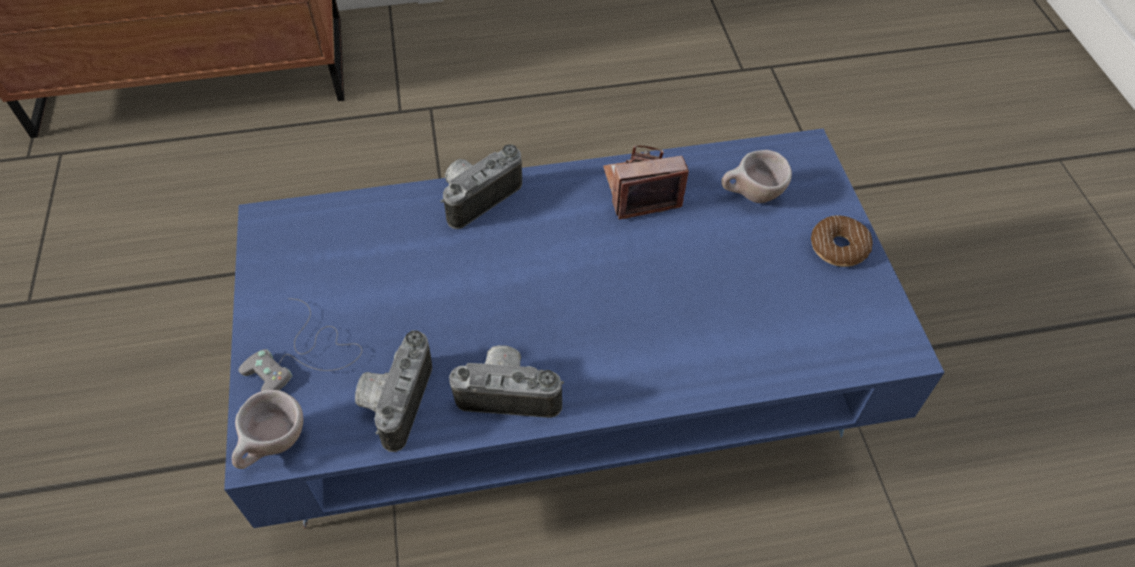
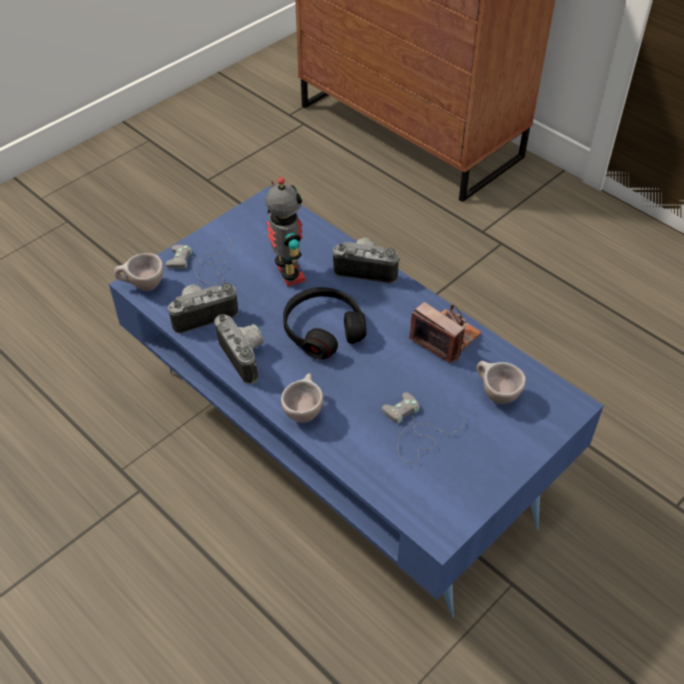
camera: 55 degrees right, 5 degrees down
(413, 274) = (288, 275): none -> toy robot
(535, 290) = (323, 329): none -> black headphones
(645, 379) = (304, 411): none -> beige cup
(752, 292) = (415, 431): none -> grey game controller
(838, 247) = (497, 461): donut -> none

